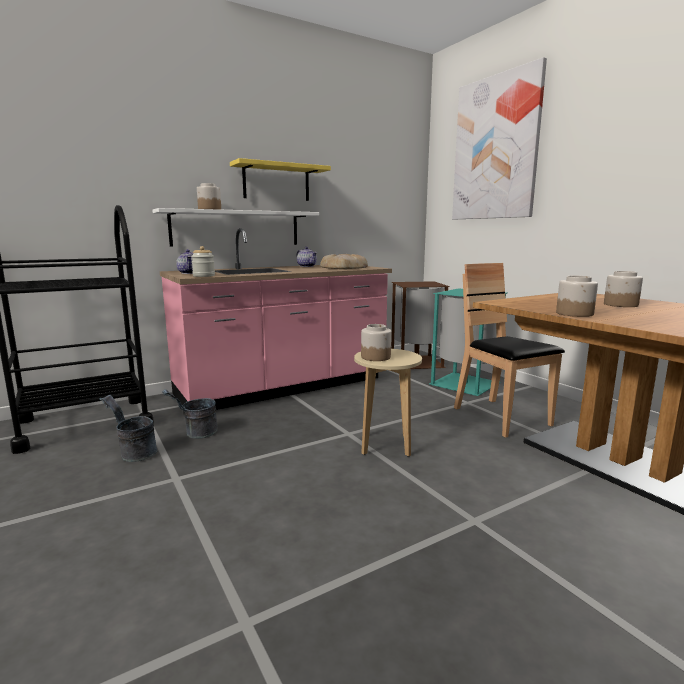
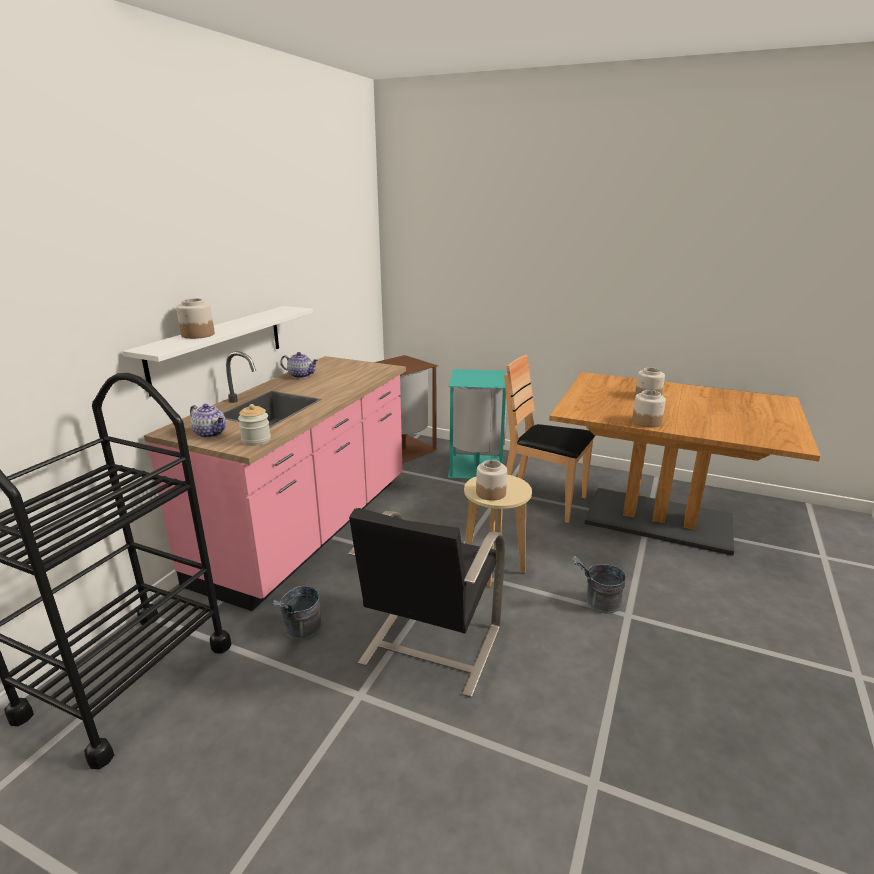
camera: 35 degrees left, 10 degrees up
(134, 453) = (266, 689): grey bucket -> grey bucket (597, 603)
(261, 472) = (429, 646): none -> black chair
(276, 182) = (251, 274): yellow shelf -> none
(342, 267) = (352, 373): bread -> none
(496, 148) = (474, 216): picture -> none

